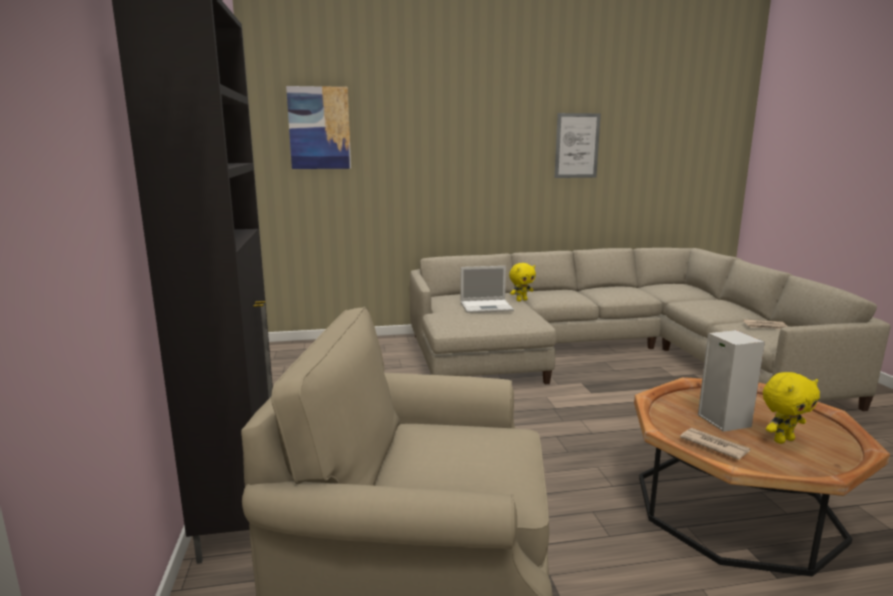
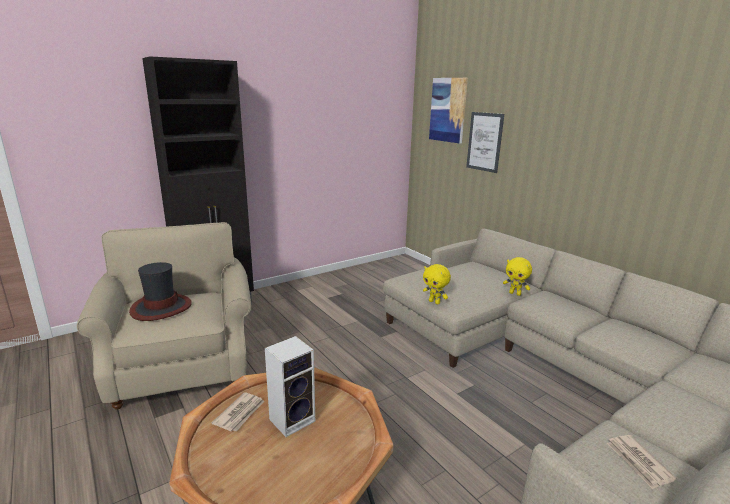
camera: 65 degrees right, 5 degrees up
(449, 462) = (161, 308): none -> hat
(487, 306) = (464, 282): laptop -> none
(577, 145) = (678, 147): picture -> picture (484, 142)
(783, 440) = (264, 456): yellow plush toy -> yellow plush toy (434, 302)

